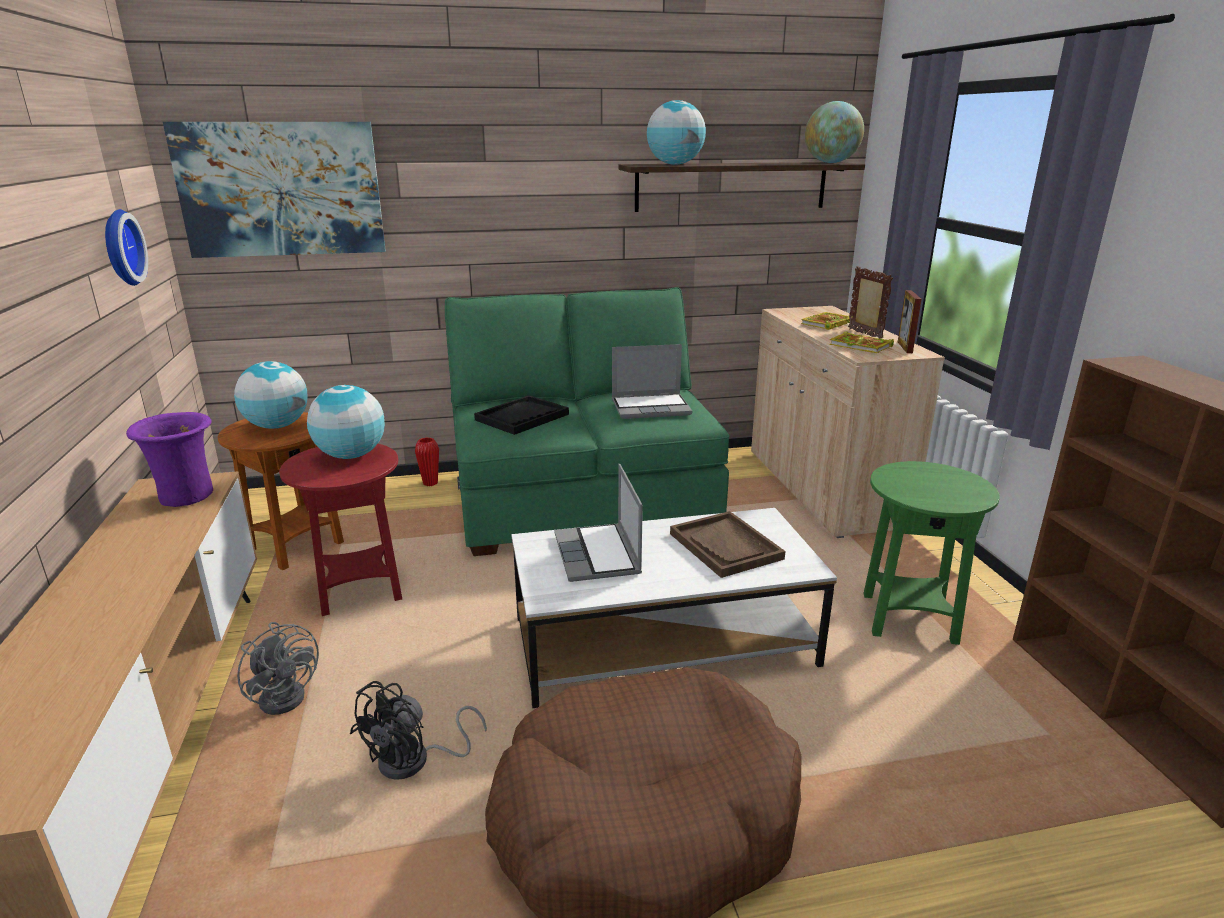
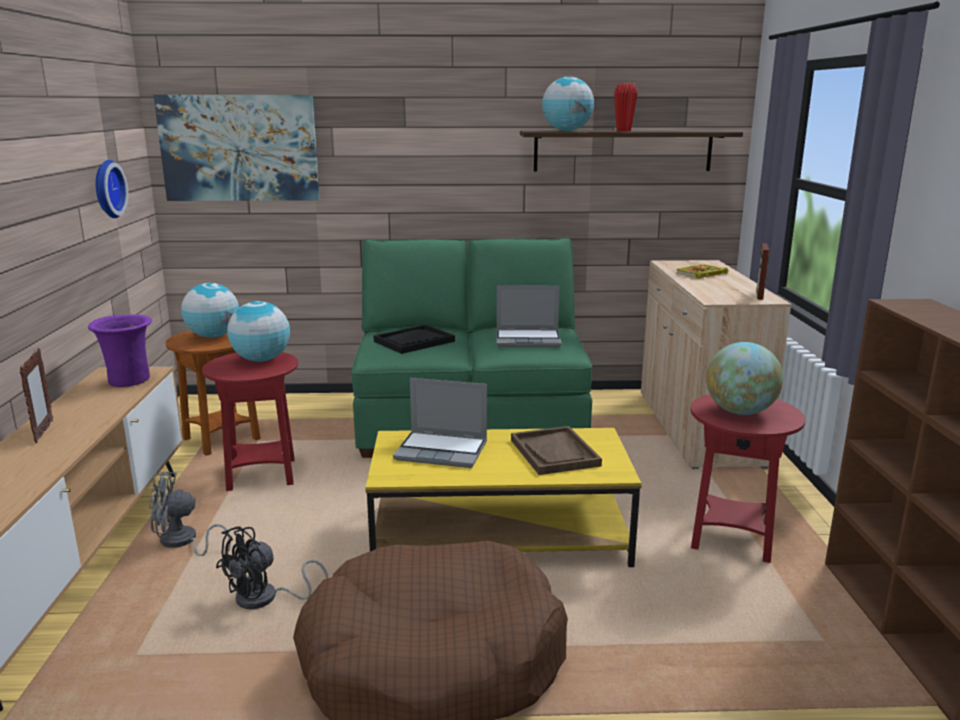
camera: 10 degrees right, 5 degrees down
(286, 694) = (183, 542): grey fan -> grey fan turned 120 degrees clockwise
(430, 483) = (345, 400): red vase -> red vase (623, 131)
(598, 555) = (443, 451): laptop -> laptop turned 75 degrees counterclockwise
(662, 641) = (499, 535): white coffee table -> yellow coffee table
(830, 163) = (713, 130): globe -> globe (740, 412)
(862, 346) = (719, 292): book -> none
(864, 334) = (730, 283): picture frame -> picture frame (43, 432)
(909, 619) = (732, 538): green side table -> red side table

